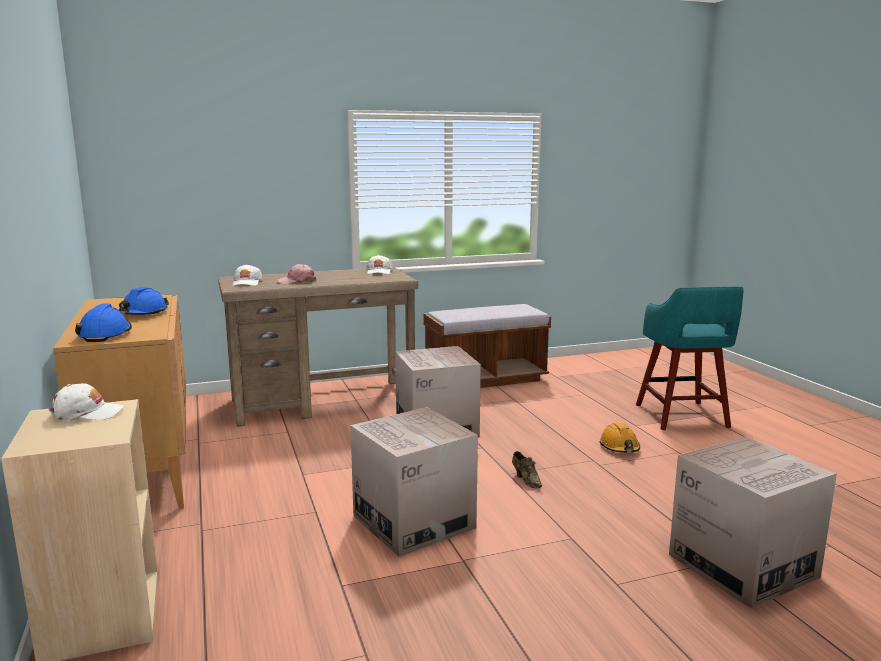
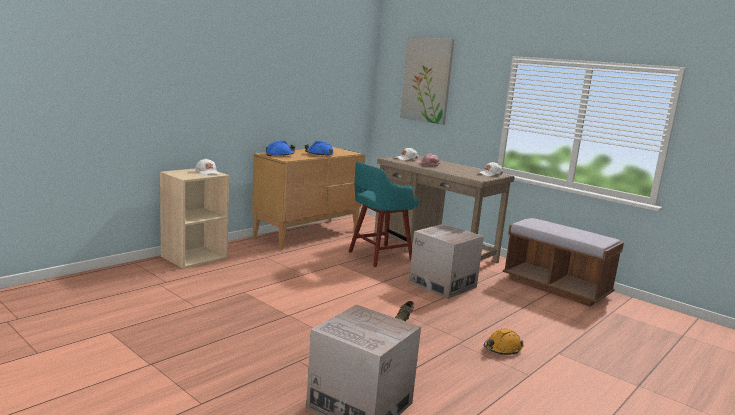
camera: 60 degrees right, 0 degrees up
(204, 155) = (426, 80): none -> picture
(413, 522) = (316, 297): cardboard box -> none
(682, 417) = (615, 374): turquoise stool -> turquoise stool (378, 256)

